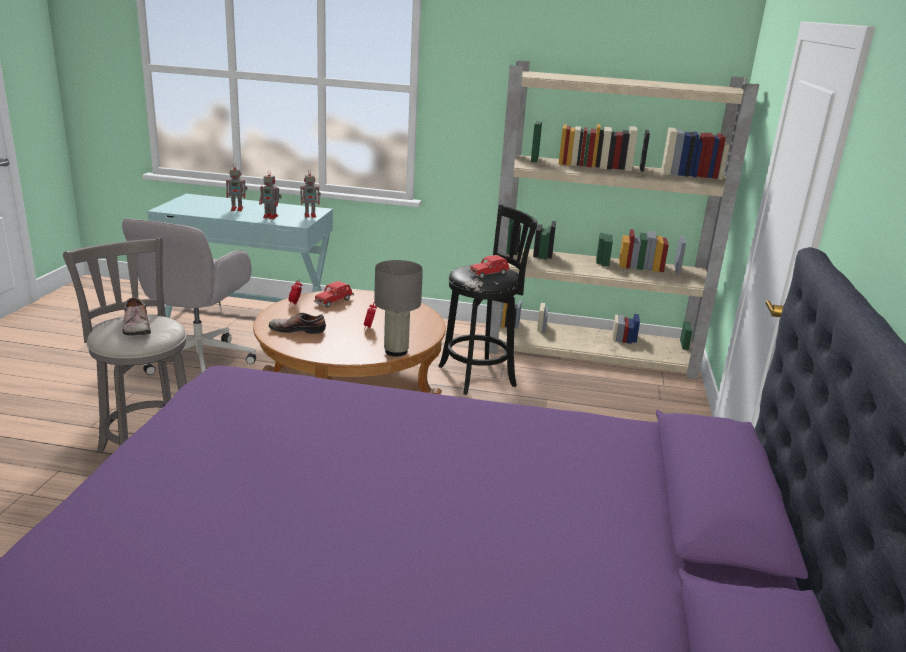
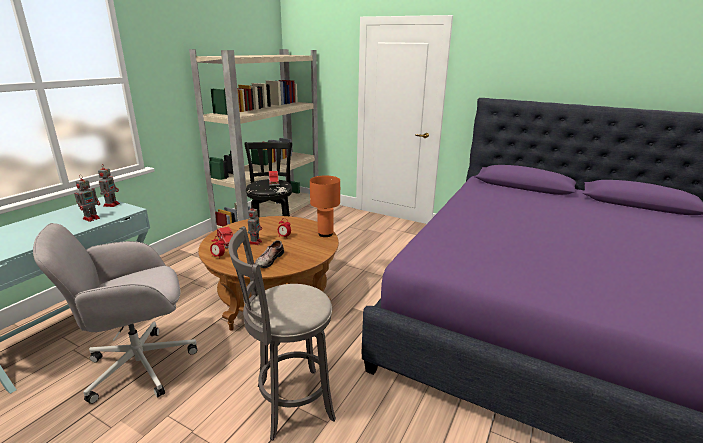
camera: 70 degrees left, 0 degrees up
(135, 327) = (289, 301): shoe -> none
(199, 361) = (139, 367): grey office chair -> grey office chair turned 120 degrees clockwise
(237, 209) = (39, 229): toy robot -> toy robot (255, 242)
(396, 351) = (325, 234): grey table lamp -> orange table lamp

